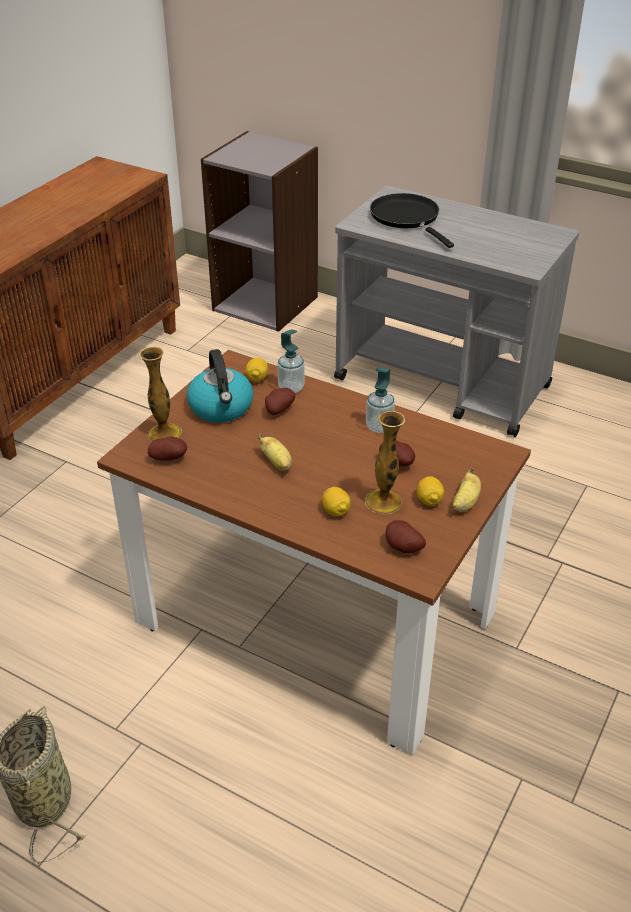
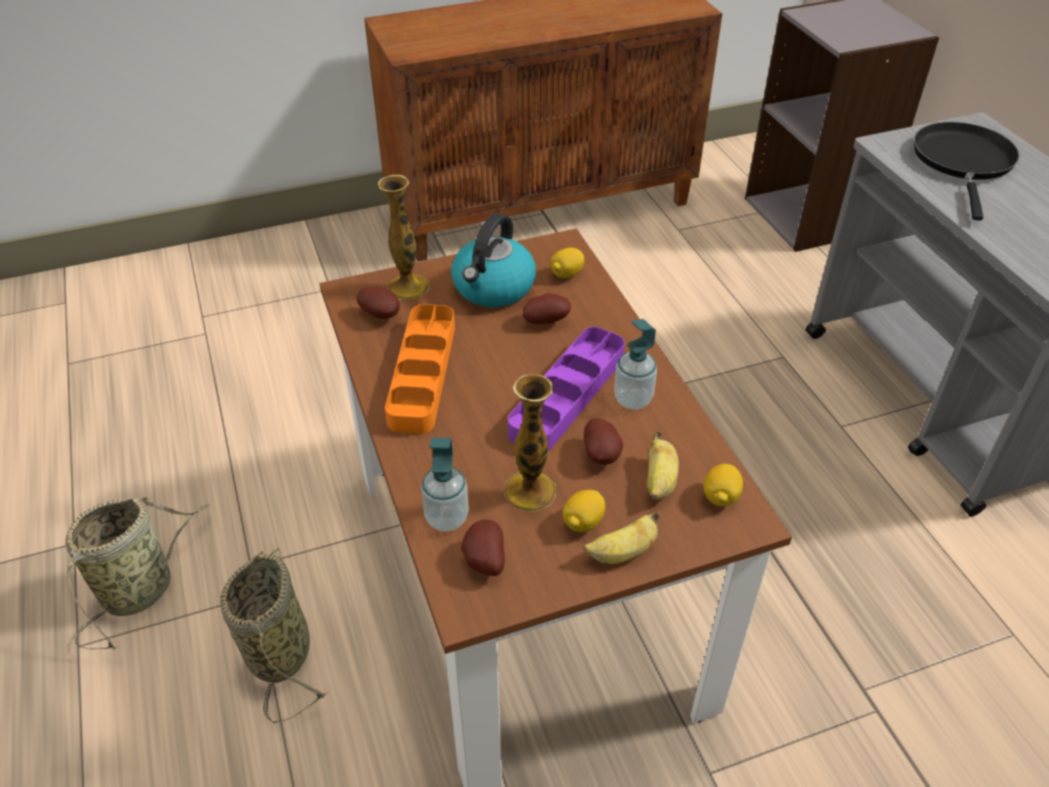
camera: 40 degrees right, 5 degrees up
(197, 761) = (280, 648): none -> basket
(241, 477) = (422, 373): none -> orange tray
(277, 463) = (474, 379): banana -> banana (659, 482)
(291, 388) = (589, 303): soap dispenser -> soap dispenser (446, 518)
(335, 511) = (467, 469): lemon -> lemon (720, 497)
(341, 443) = (567, 395): none -> purple tray

